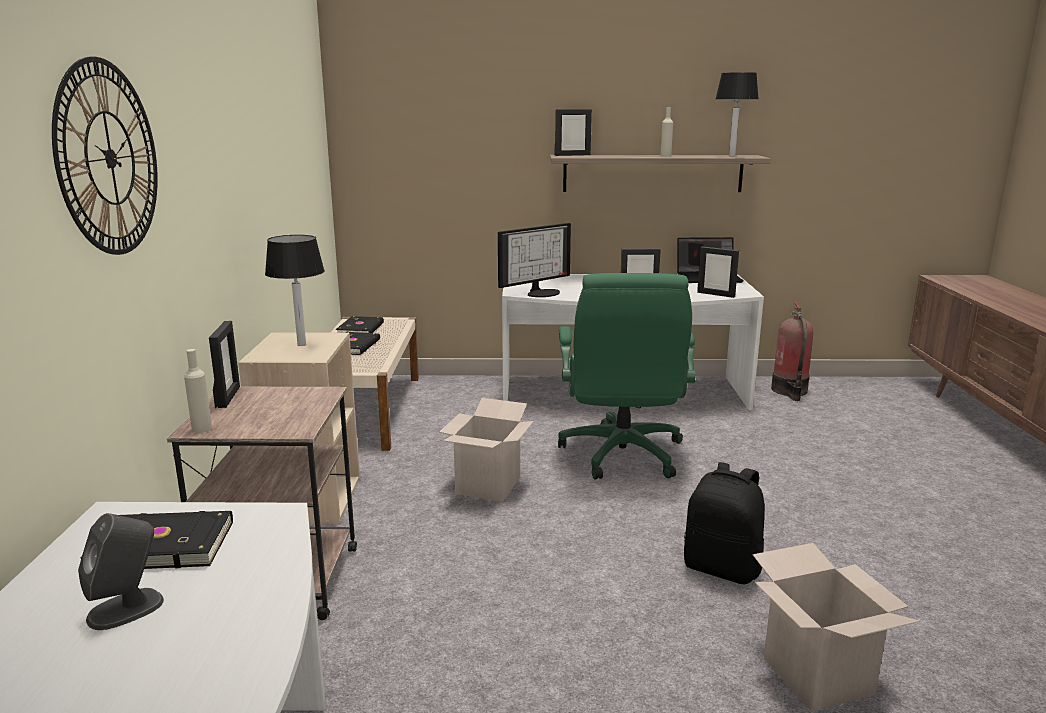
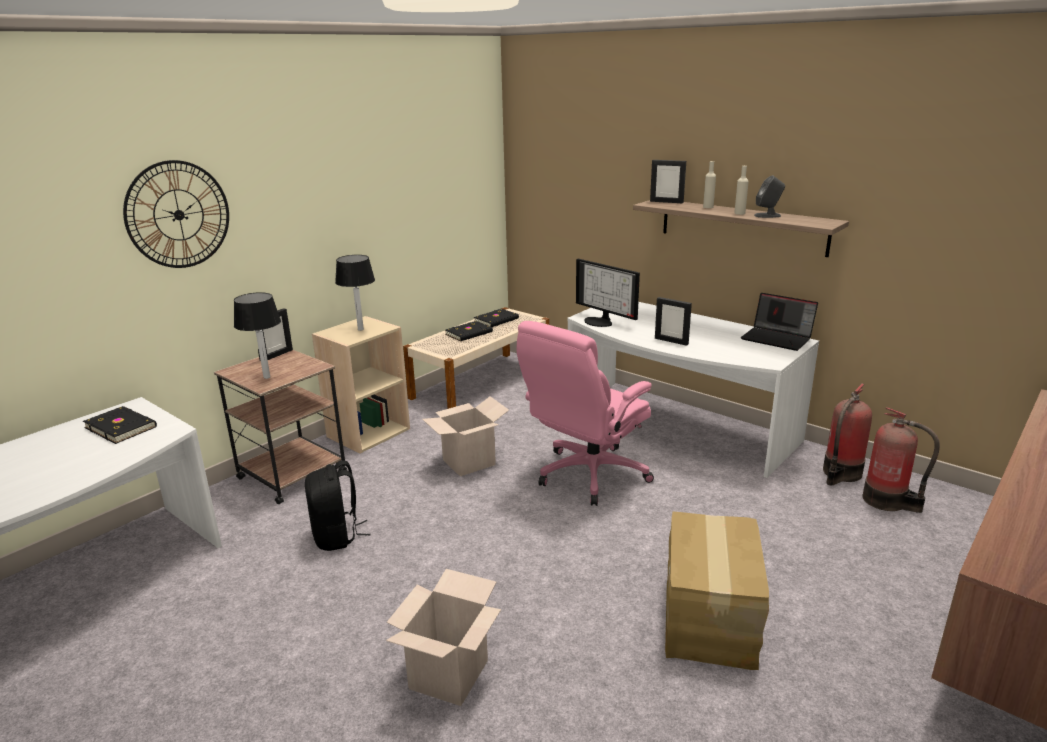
camera: 40 degrees right, 5 degrees up
(126, 609) = (67, 450): grey speaker -> grey speaker (768, 215)
(202, 429) = (233, 371): beige bottle -> beige bottle (708, 207)
(541, 292) = (600, 321): monitor -> monitor turned 45 degrees clockwise
(622, 458) = (586, 477): green office chair -> pink office chair
(716, 294) = (740, 357): picture frame -> none
(722, 568) = (514, 582): black backpack -> black backpack (337, 536)
(732, 156) = (805, 221): table lamp -> table lamp (266, 377)
(846, 399) = (887, 501): none -> fire extinguisher
(897, 522) = (711, 619): none -> cardboard box

